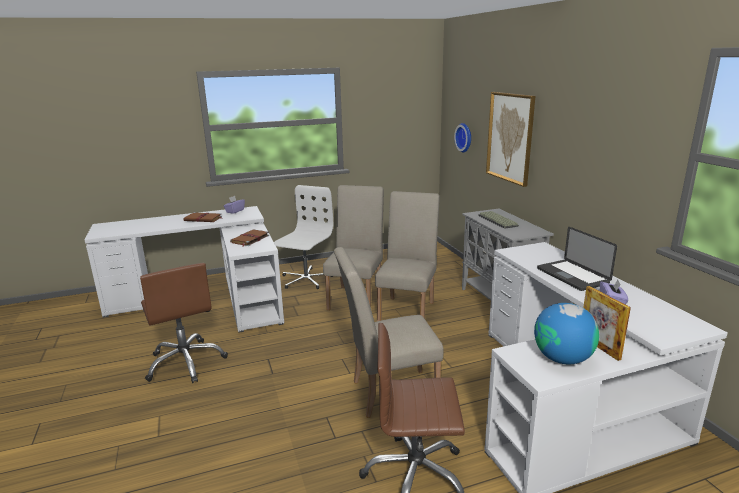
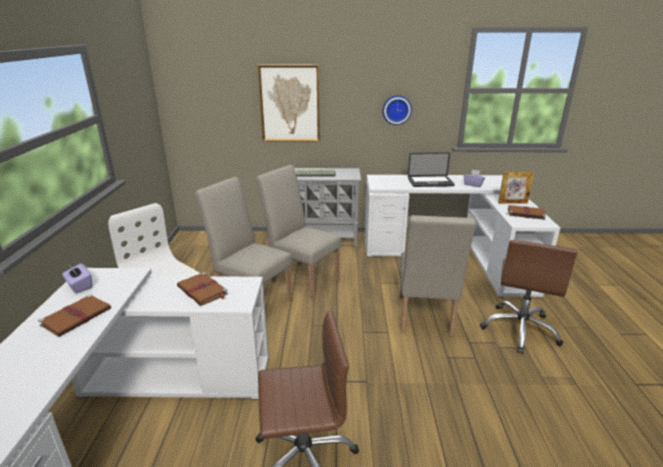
camera: 70 degrees left, 5 degrees up
(465, 137) = (214, 114): wall clock -> wall clock (396, 109)
(562, 358) = (525, 213): globe -> brown book

